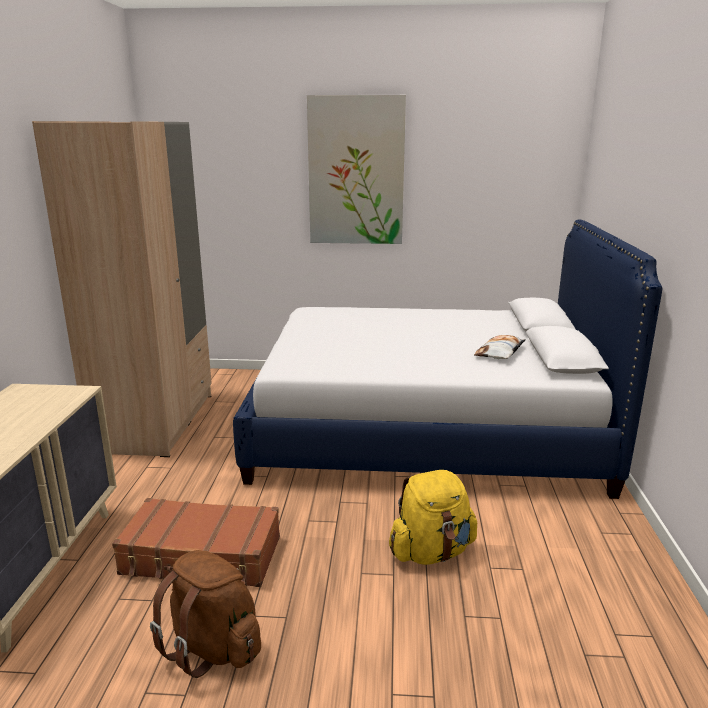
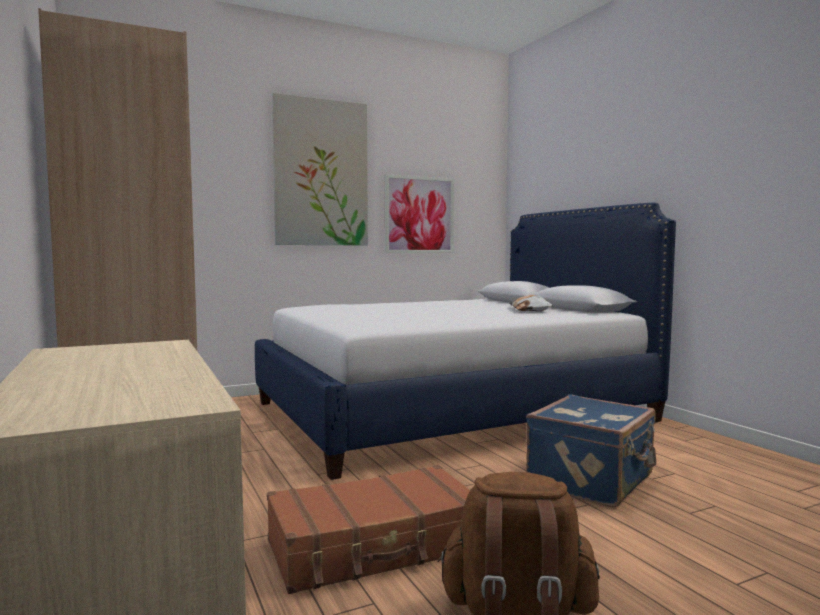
camera: 30 degrees left, 15 degrees down
(431, 552) = (592, 481): yellow backpack -> blue suitcase
(464, 211) = (419, 215): none -> picture

